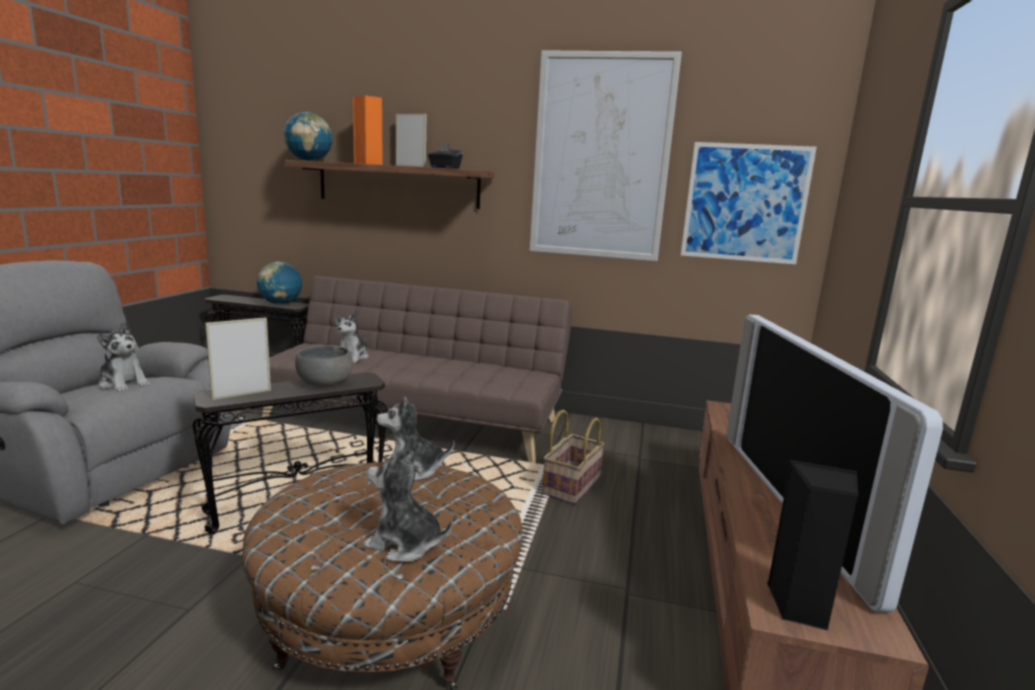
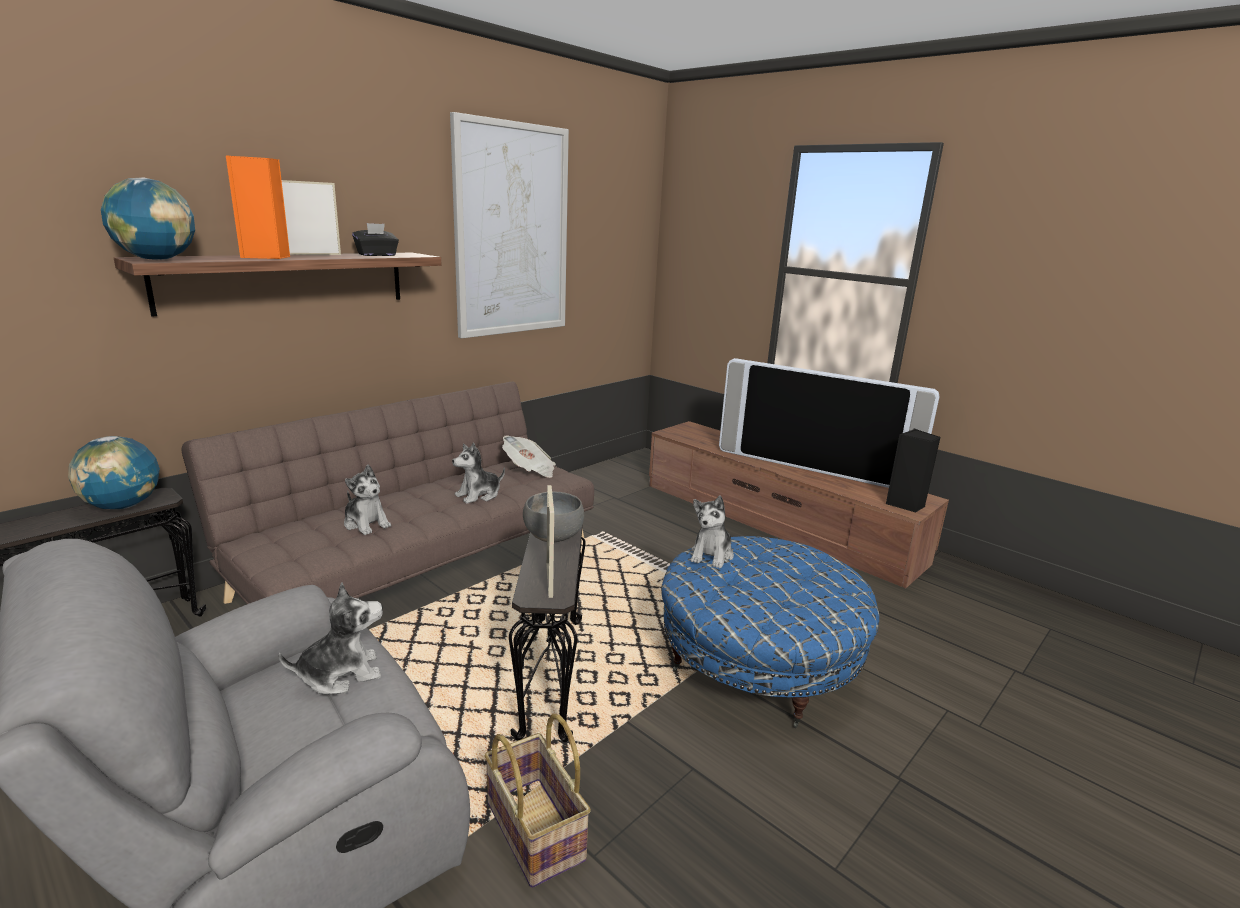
camera: 60 degrees left, 5 degrees up
(388, 618) = (758, 663): brown ottoman -> blue ottoman
(404, 544) = (824, 581): plush toy -> plush toy (479, 495)
(515, 376) = (530, 470): none -> newspaper
(570, 485) = (634, 537): basket -> basket (533, 831)
(745, 203) = (612, 265): picture -> none

